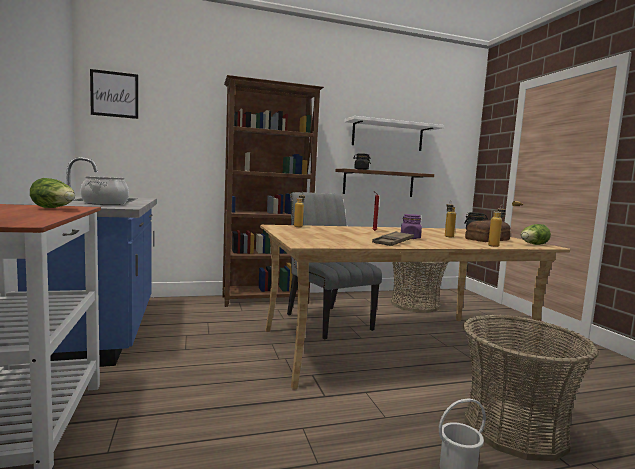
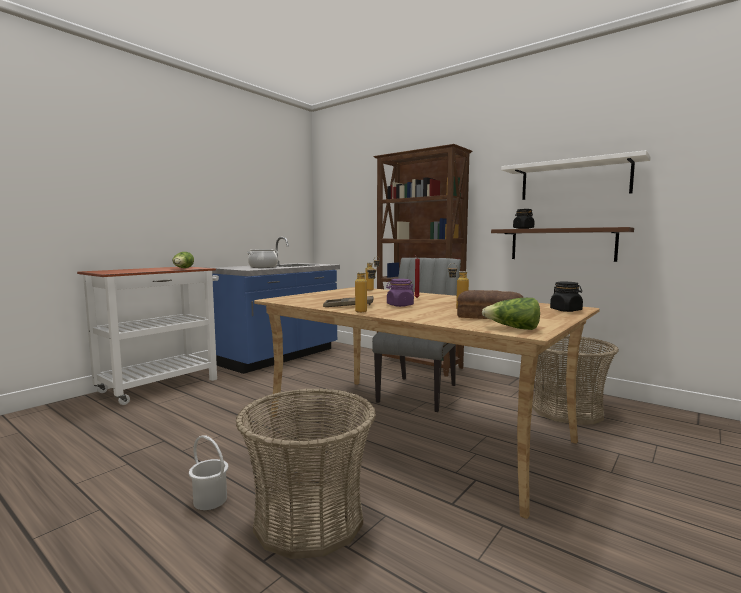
camera: 55 degrees right, 0 degrees up
(114, 94) = (331, 187): picture -> none
(495, 245) = (440, 321): bottle -> bottle (366, 312)

